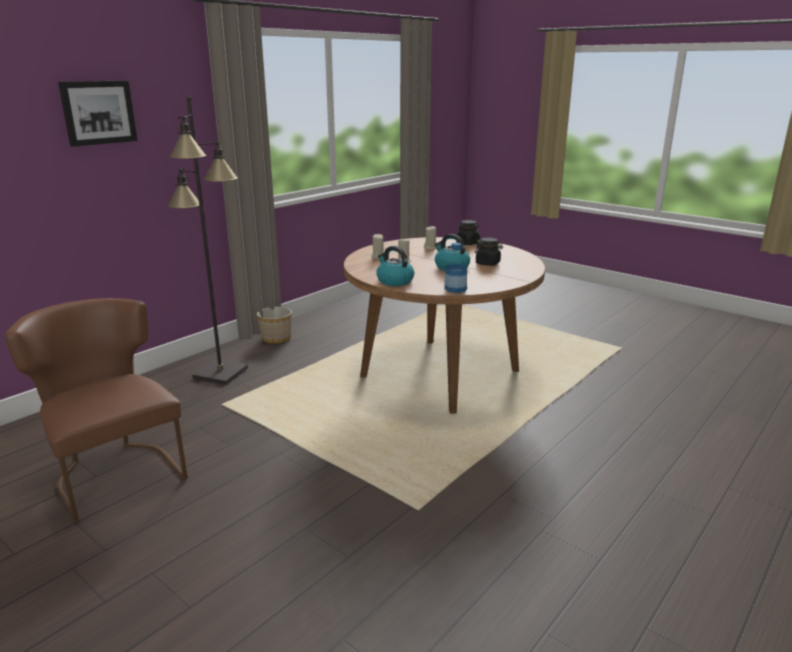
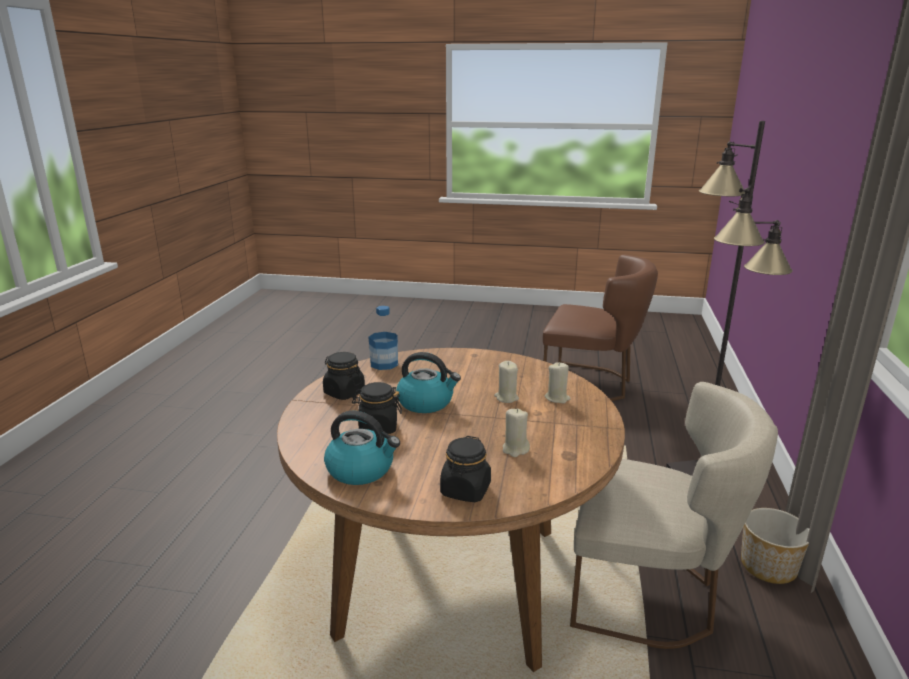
camera: 150 degrees right, 0 degrees up
(98, 112) = (832, 137): picture -> none
(347, 345) = (650, 595): none -> beige chair
(394, 281) = (468, 359): kettle -> kettle (361, 469)
(496, 279) = (344, 392): none -> black jar

